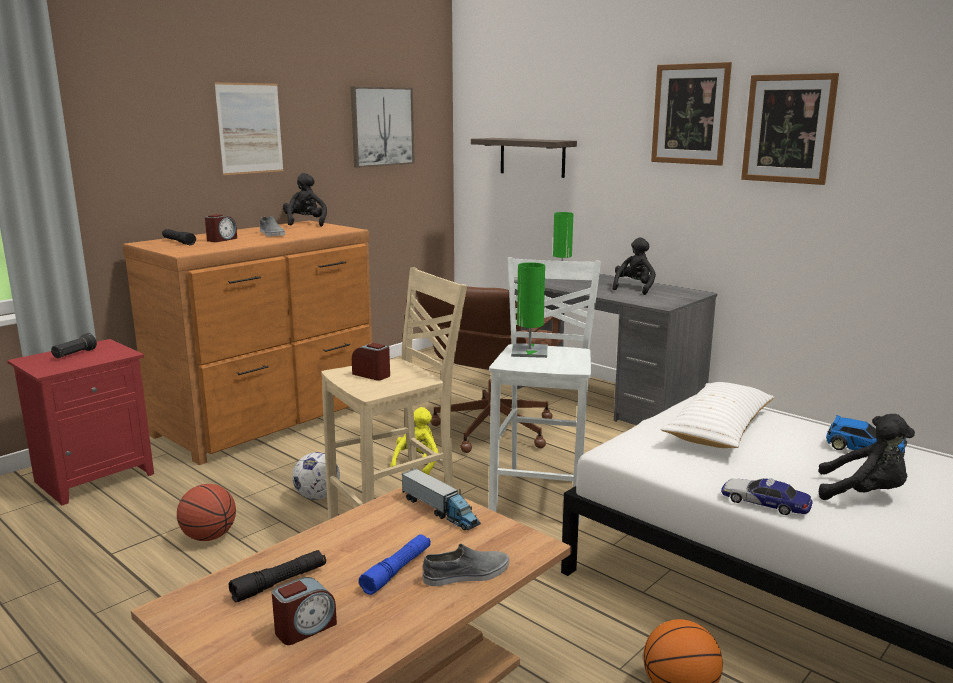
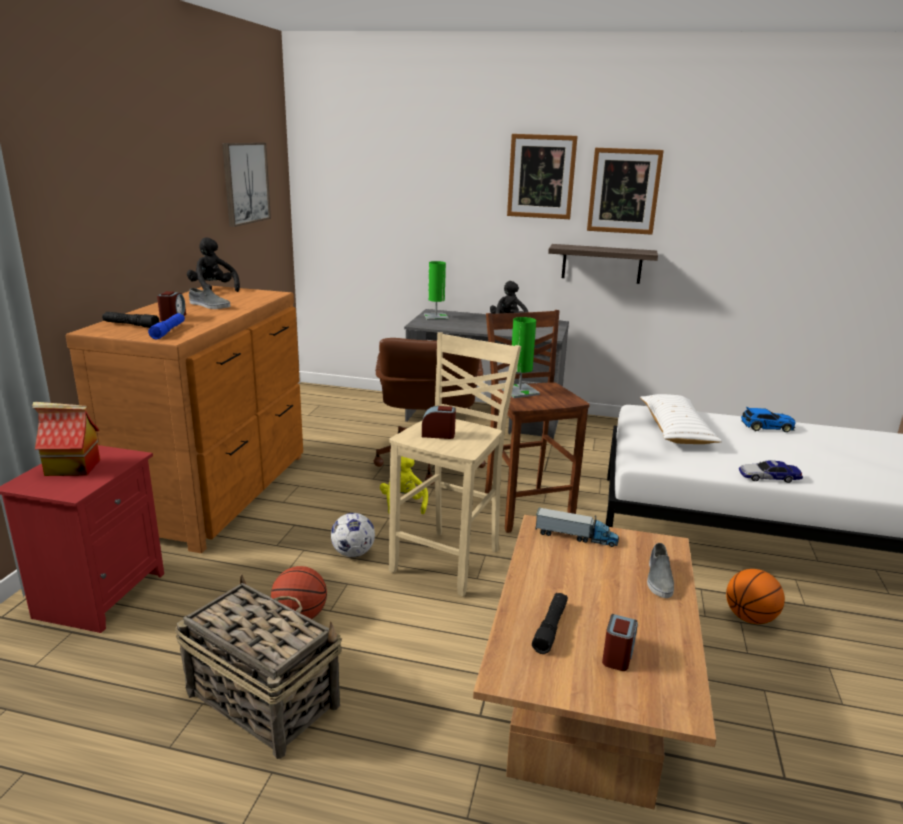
camera: 30 degrees left, 5 degrees up
(74, 354) = (71, 468): black flashlight -> toy house
(102, 592) = (262, 698): none -> basket
(250, 128) = (153, 193): picture -> none
(397, 570) = (613, 590): blue flashlight -> blue flashlight (168, 331)
(467, 574) = (659, 578): grey shoe -> grey shoe turned 150 degrees clockwise
(532, 157) = (384, 210): shelf -> shelf (601, 264)
(542, 497) = (525, 507): white stool -> brown stool
(863, 494) = (804, 458): black plush toy -> none

